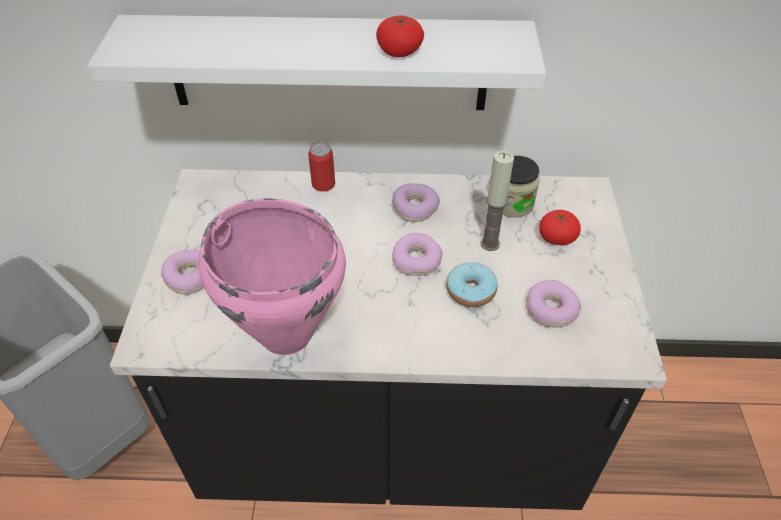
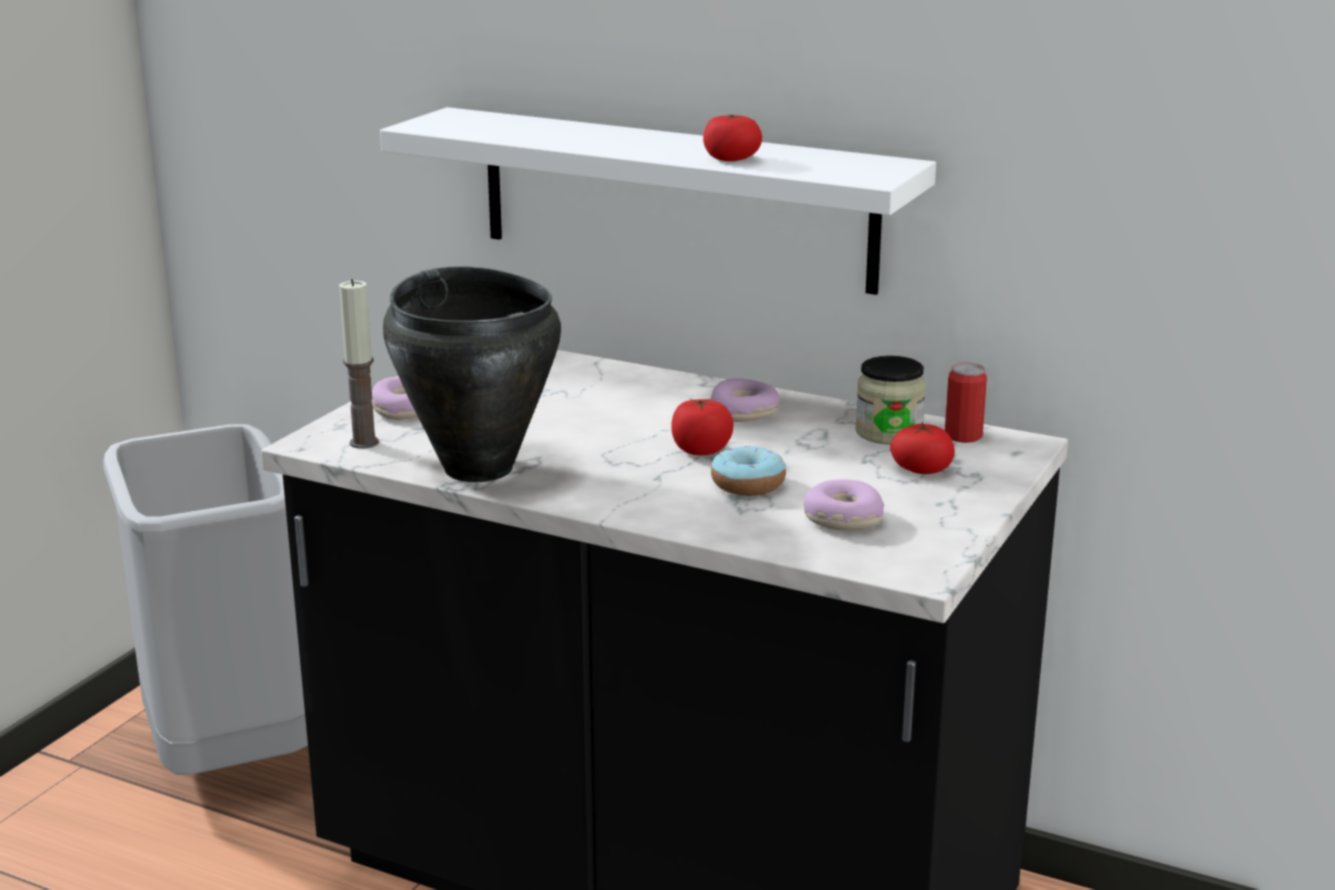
camera: 25 degrees right, 25 degrees down
(286, 333) = (479, 468): pink cooking pot -> black cooking pot
(323, 184) = (640, 374): can -> can (963, 436)
(417, 260) = (701, 450): donut -> tomato
(490, 244) = (817, 456): candle -> candle (364, 443)

